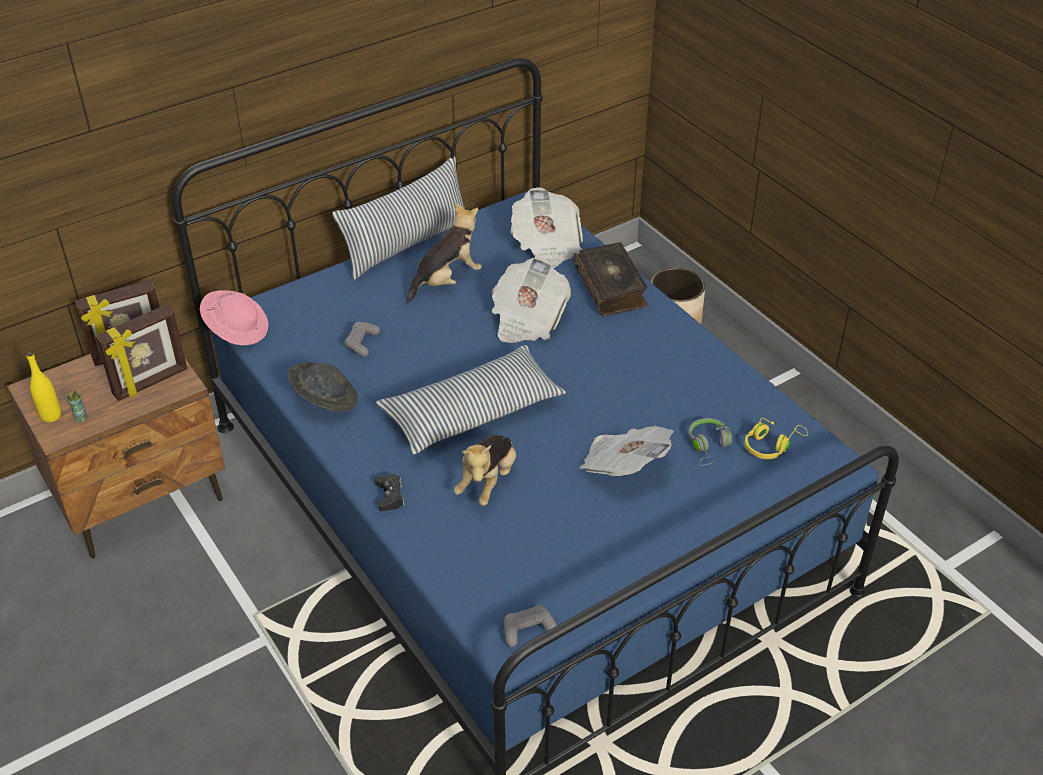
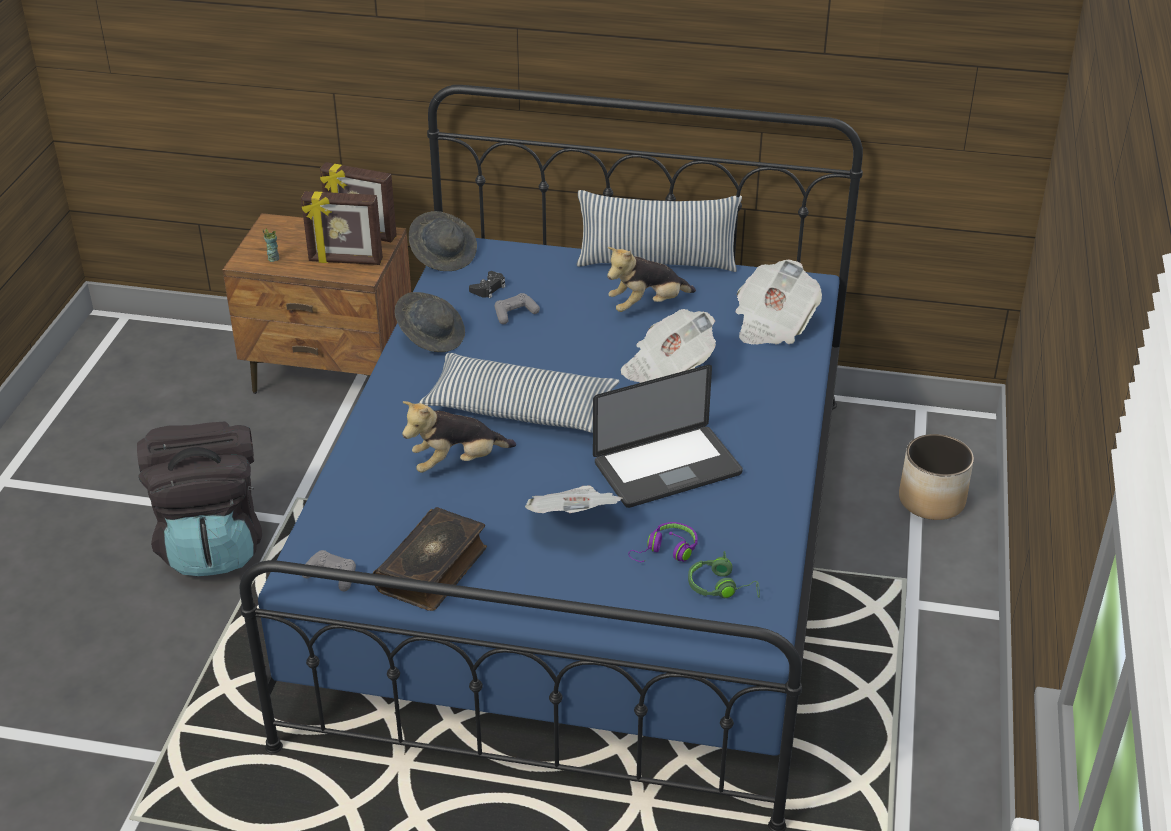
camera: 45 degrees right, 5 degrees down
(51, 415) = (259, 247): yellow bottle -> none
(231, 701) = (212, 543): none -> black backpack
(237, 330) = (444, 255): pink hat -> grey hat
(390, 496) = (377, 427): black game controller -> black game controller (488, 288)
(446, 281) = (647, 305): plush toy -> plush toy turned 150 degrees clockwise
(611, 288) = (777, 386): book -> book (433, 569)
(627, 389) = (667, 468): none -> laptop
(708, 446) = (666, 552): grey headphones -> purple headphones
(771, 445) = (722, 587): yellow headphones -> green headphones

